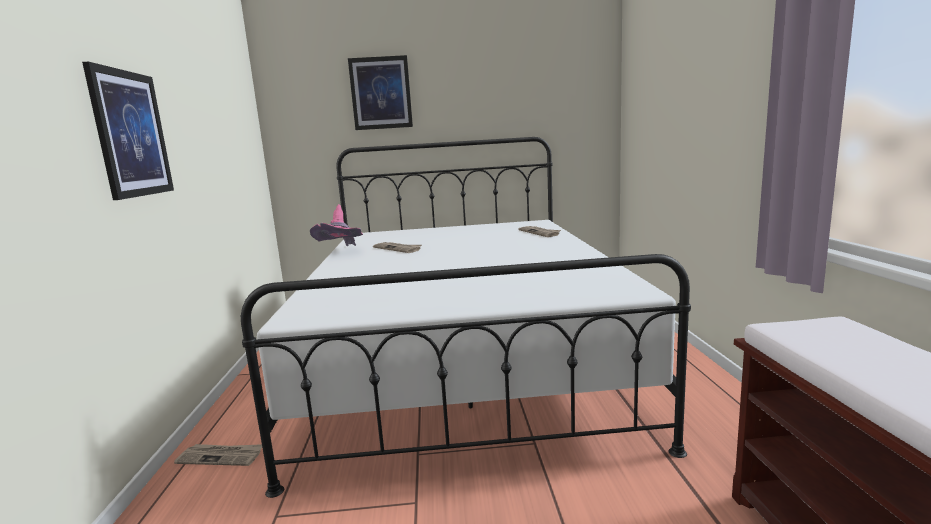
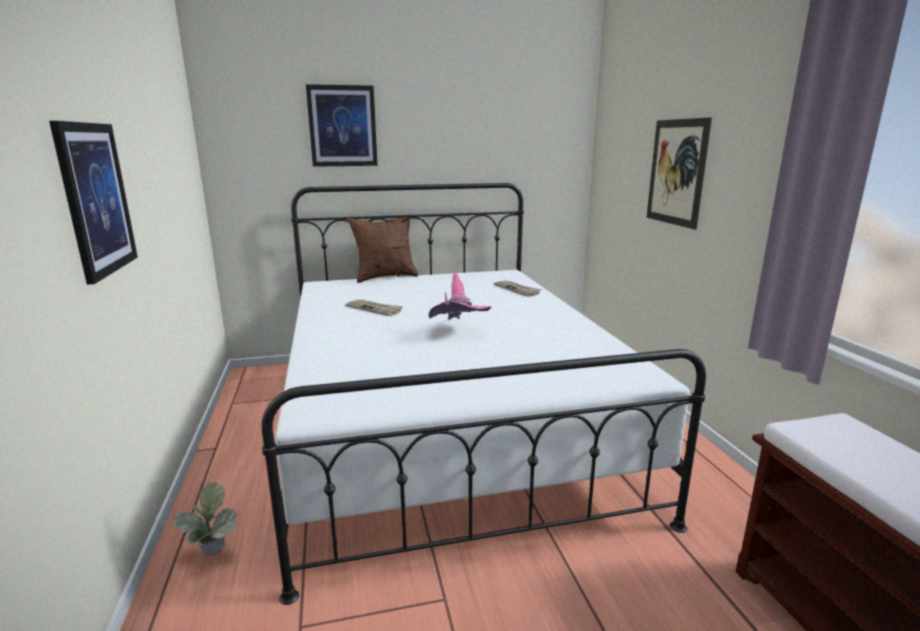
camera: 10 degrees left, 5 degrees up
(221, 456) = (212, 557): newspaper -> potted plant
(341, 253) = (312, 313): pink hat -> pink hat (458, 332)
(421, 228) = (385, 277): none -> brown pillow
(688, 105) = (676, 172): none -> picture

